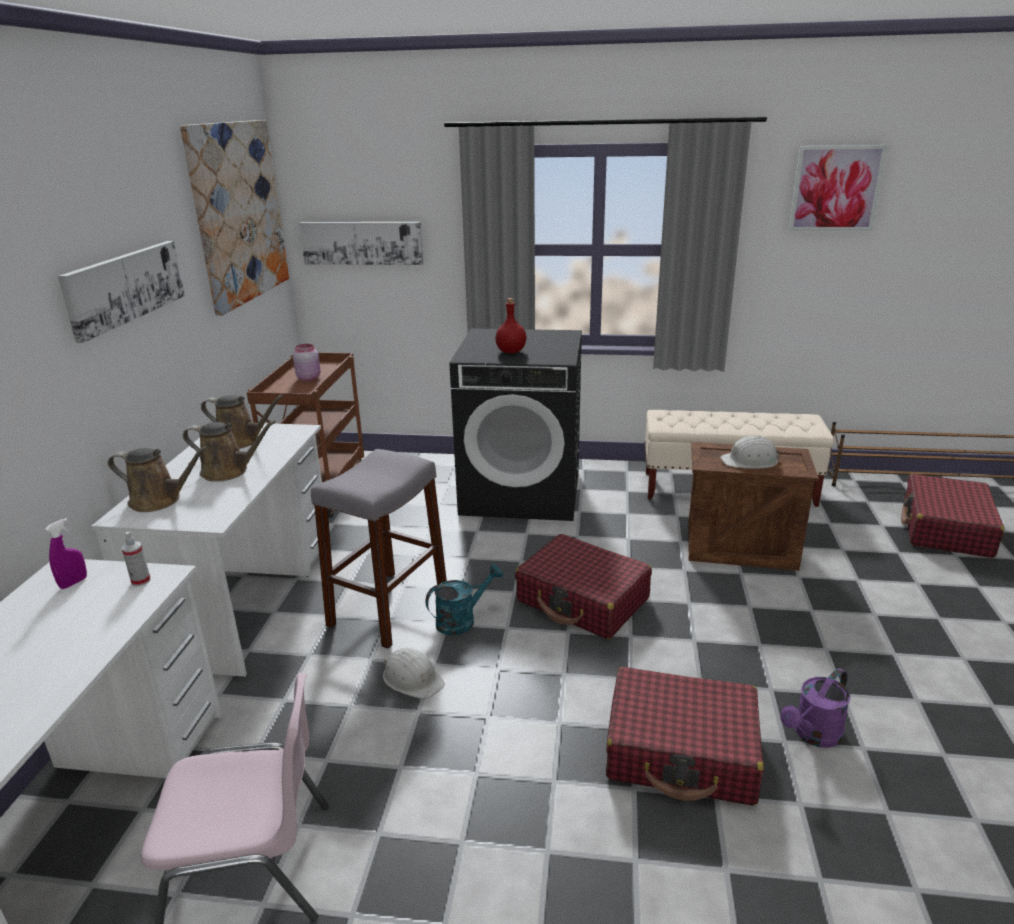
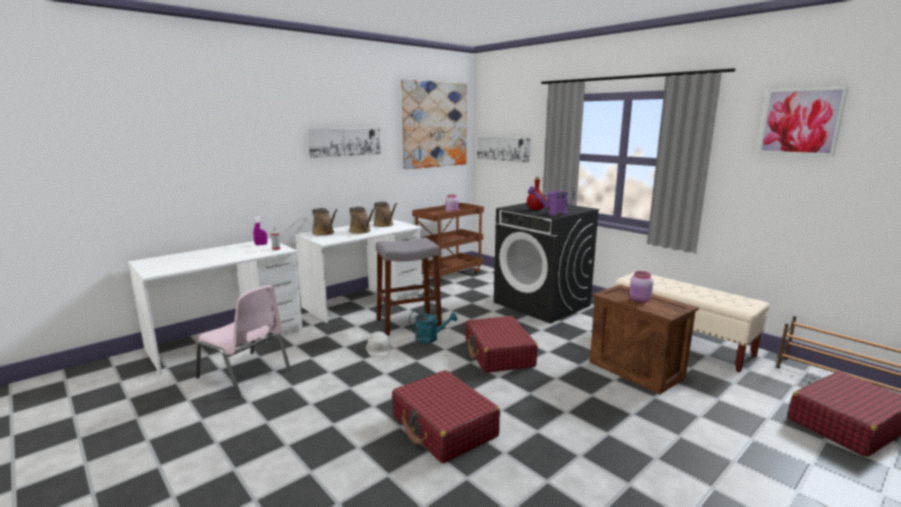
camera: 40 degrees right, 10 degrees down
(750, 461) = (639, 300): white hard hat -> pink jar
(813, 735) = (526, 459): purple watering can -> purple watering can (552, 214)

